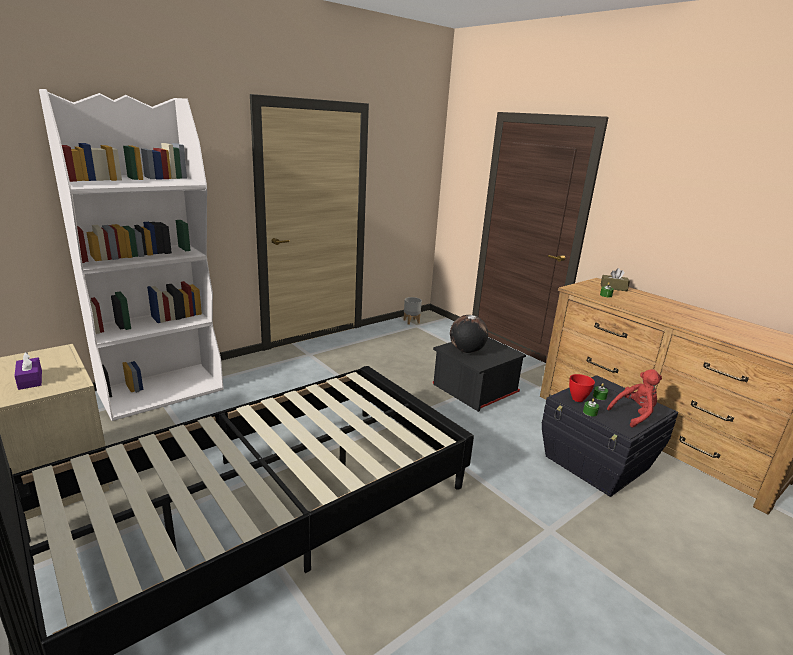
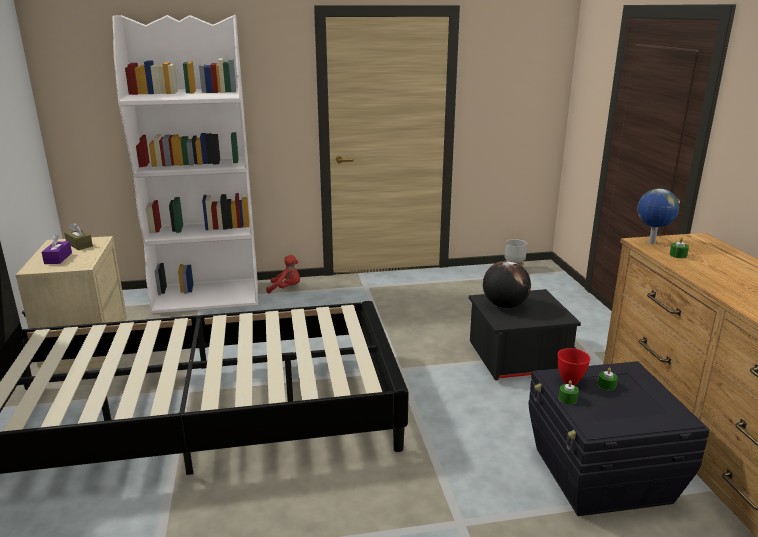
camera: 30 degrees right, 0 degrees up
(580, 288) = (651, 243): none -> globe
(613, 288) = (709, 248): brown tissue box -> brown tissue box (79, 245)
(634, 414) = (630, 415): red plush toy -> red plush toy (286, 289)

